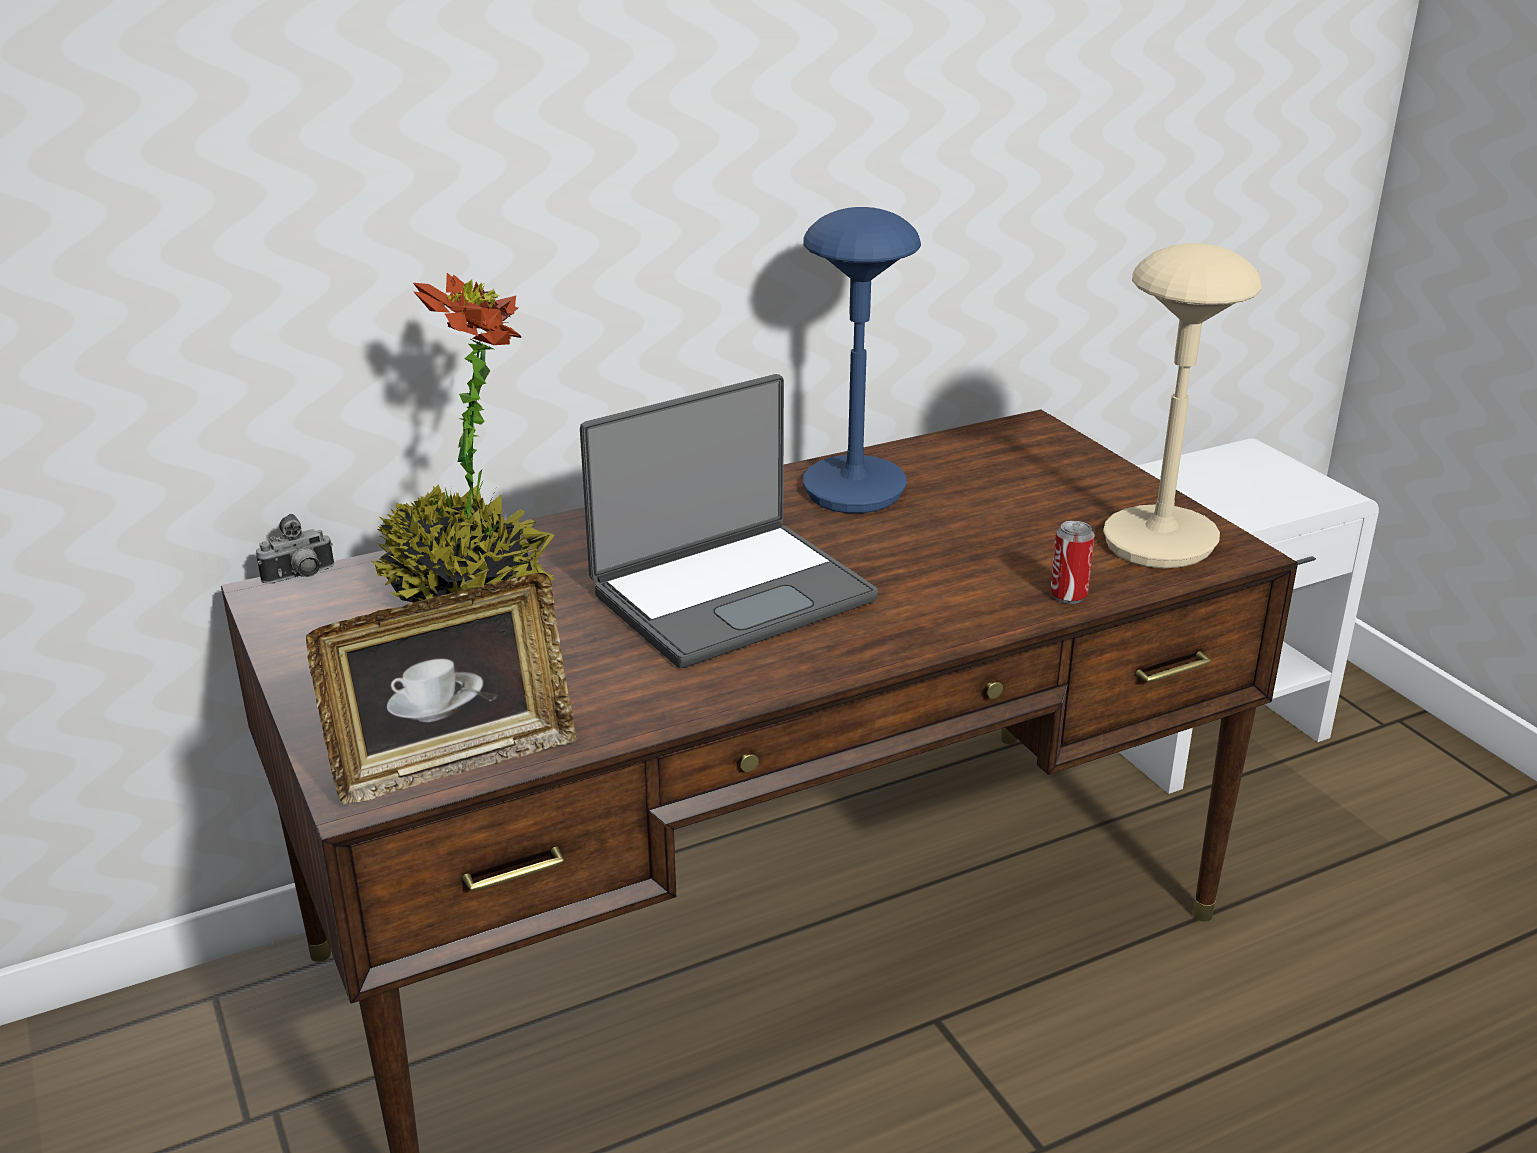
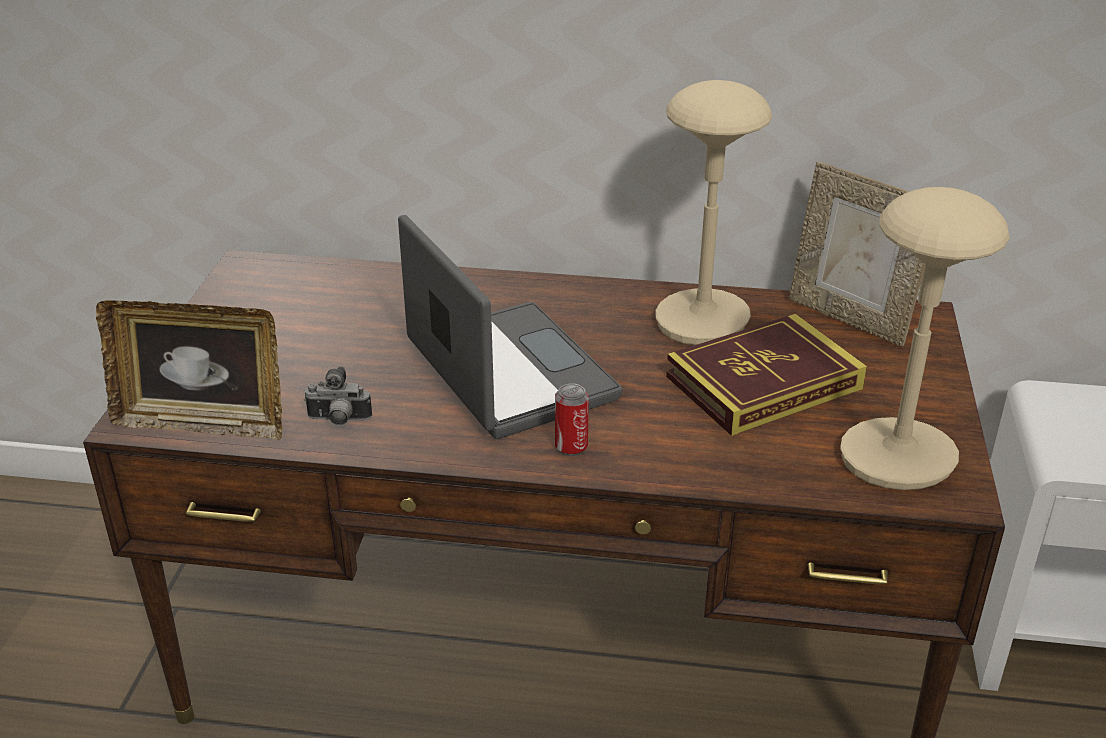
camera: 35 degrees right, 5 degrees up
(300, 577) = (272, 260): camera -> camera (338, 421)
(466, 585) = (355, 302): potted plant -> none
(730, 595) = (507, 373): laptop -> laptop turned 120 degrees counterclockwise
(855, 489) = (702, 321): blue table lamp -> beige table lamp
(977, 521) = (763, 382): none -> book
(978, 447) = (850, 318): none -> picture frame
(1068, 595) = (754, 474): can -> can (571, 447)

